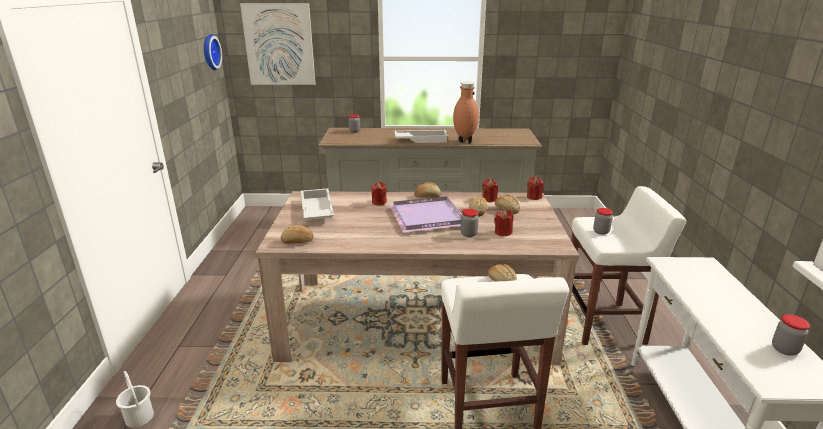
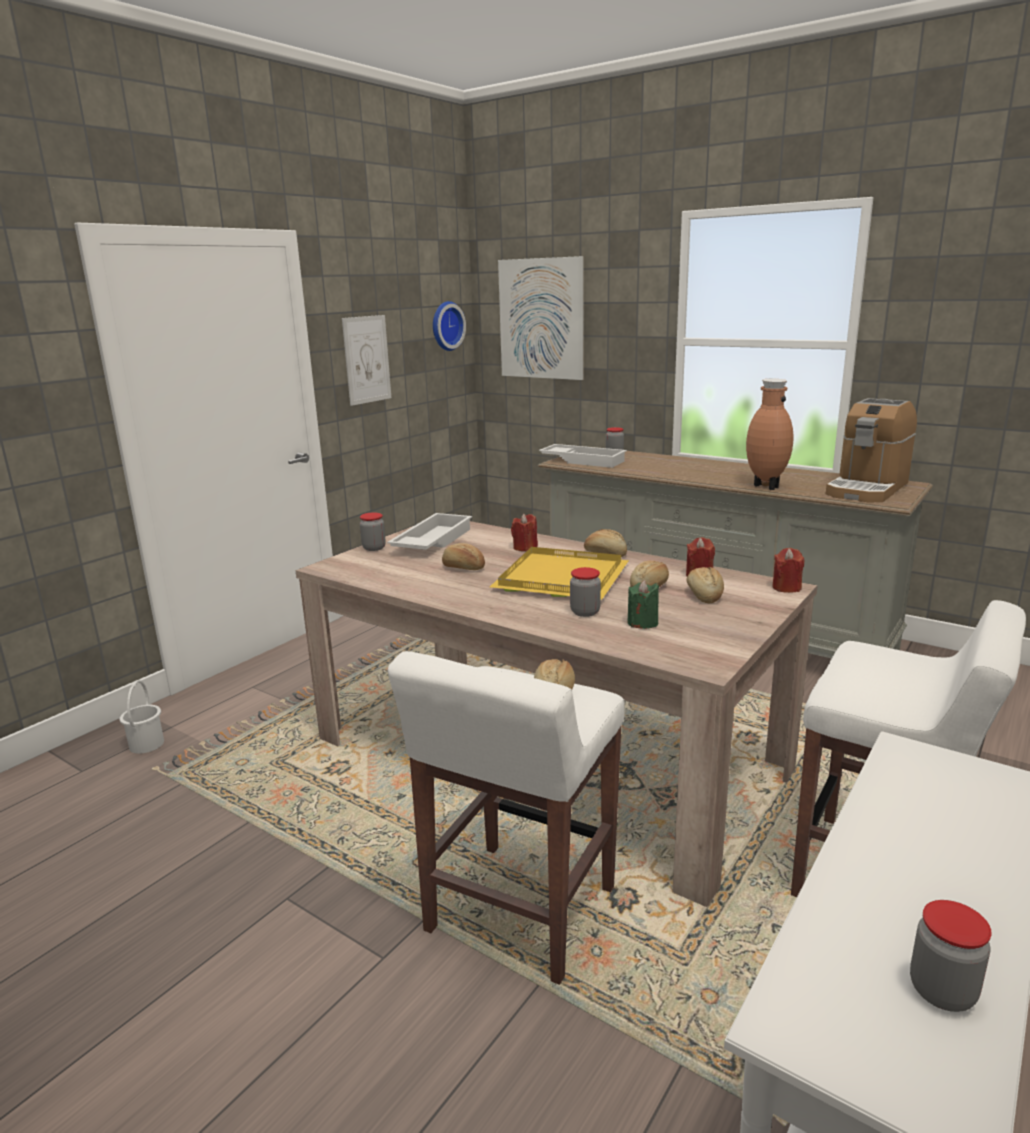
camera: 35 degrees right, 5 degrees down
(177, 83) = (367, 359): none -> picture
(297, 242) = (354, 570): bread -> bread (463, 568)
(421, 139) = (696, 475): white tray -> white tray (584, 460)
(428, 216) = (564, 577): purple tray -> yellow tray
(503, 232) = (642, 623): red candle -> green candle
(509, 136) = (867, 489): none -> coffee machine
(601, 231) = (862, 672): jar -> jar (374, 548)

